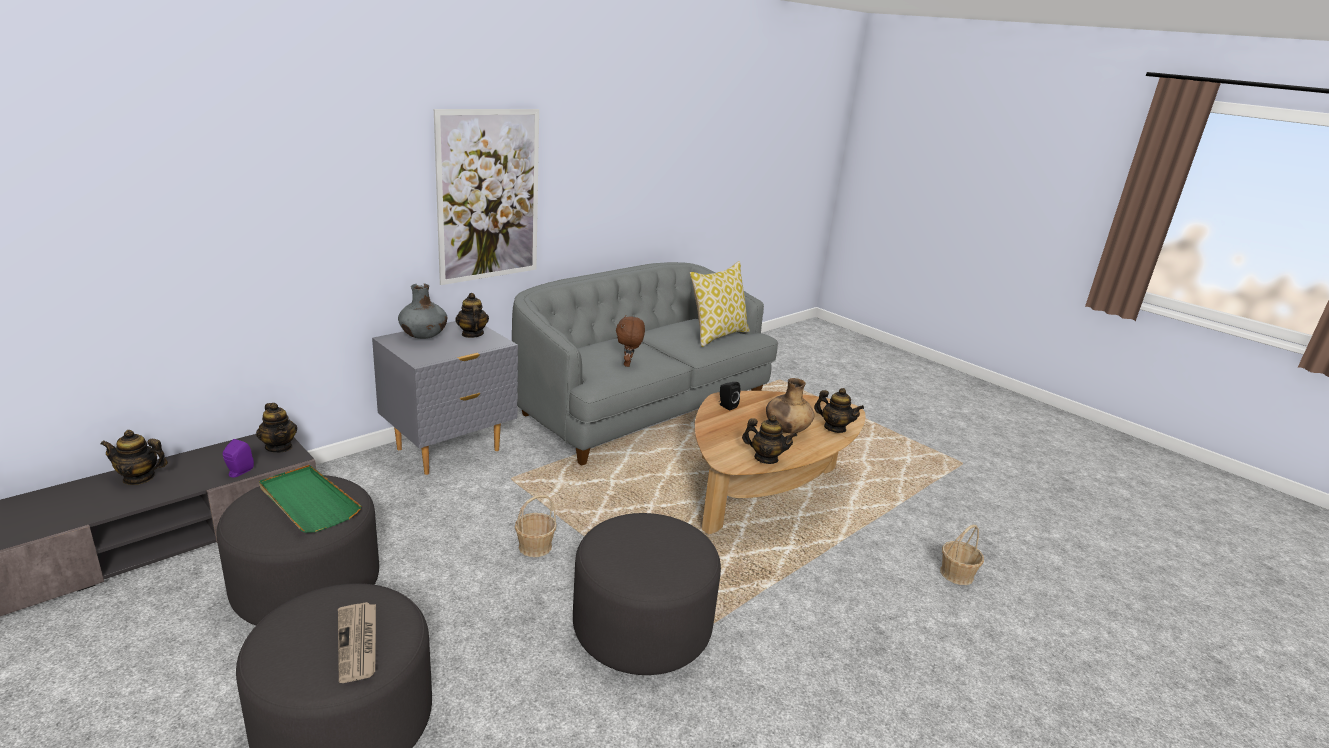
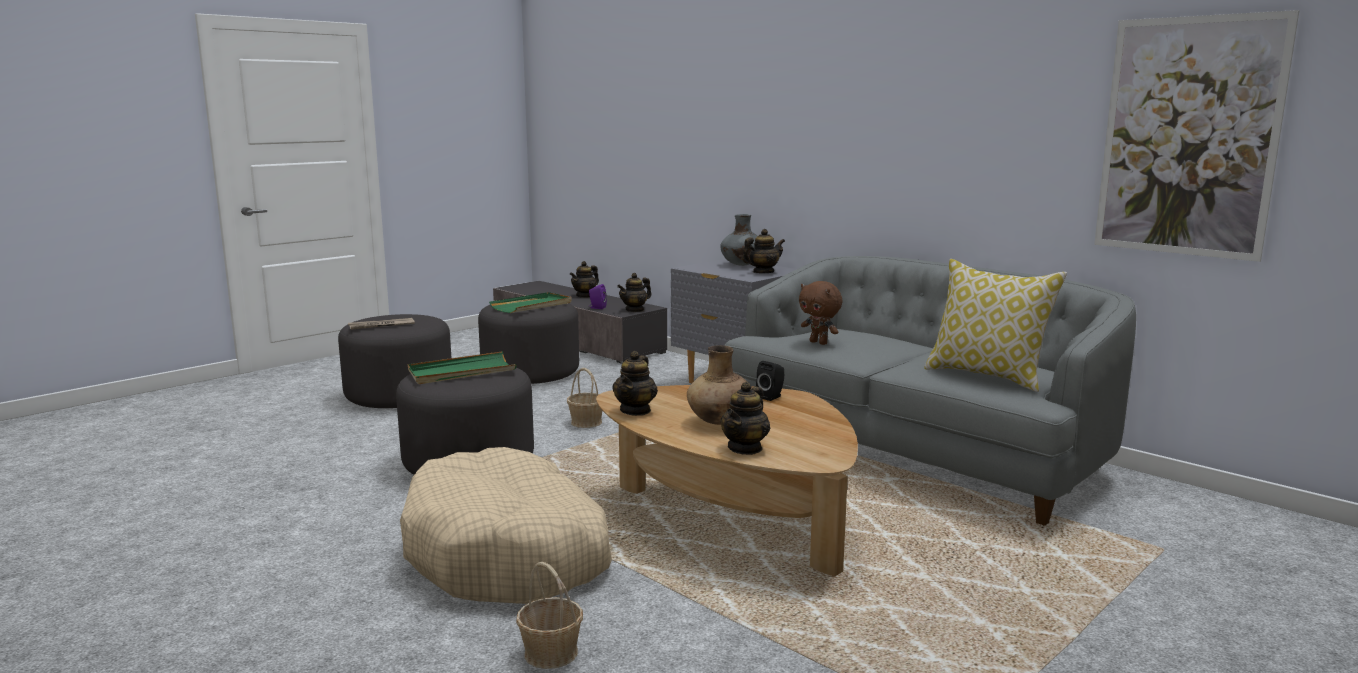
camera: 90 degrees right, 10 degrees down
(139, 478) = (585, 296): teapot -> teapot turned 135 degrees counterclockwise
(489, 196) = (835, 144): picture -> picture (1188, 137)
(628, 364) = (819, 343): brown plush toy -> brown plush toy turned 135 degrees counterclockwise
(644, 549) = (461, 372): none -> green tray
(837, 595) = (508, 553): none -> beige dog bed

